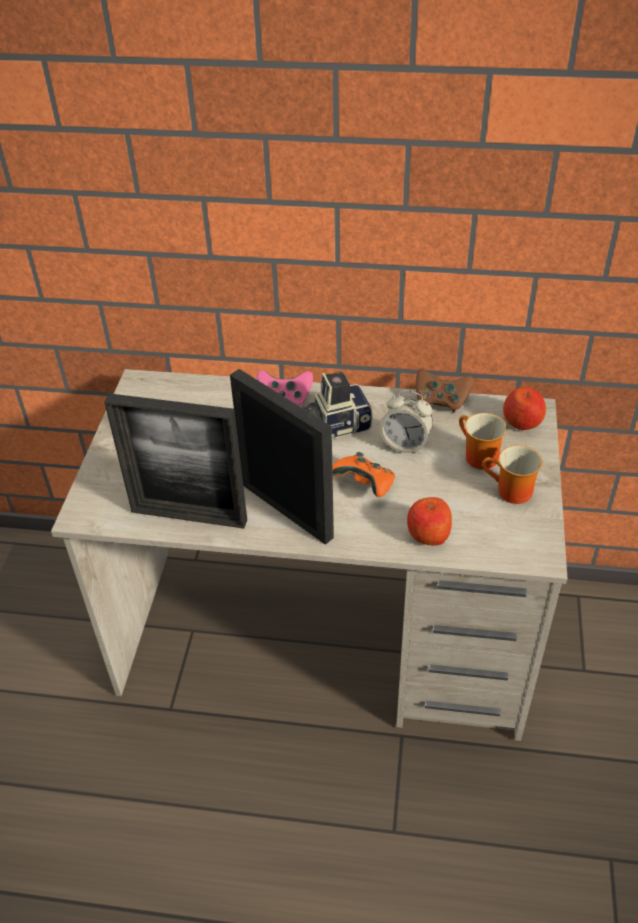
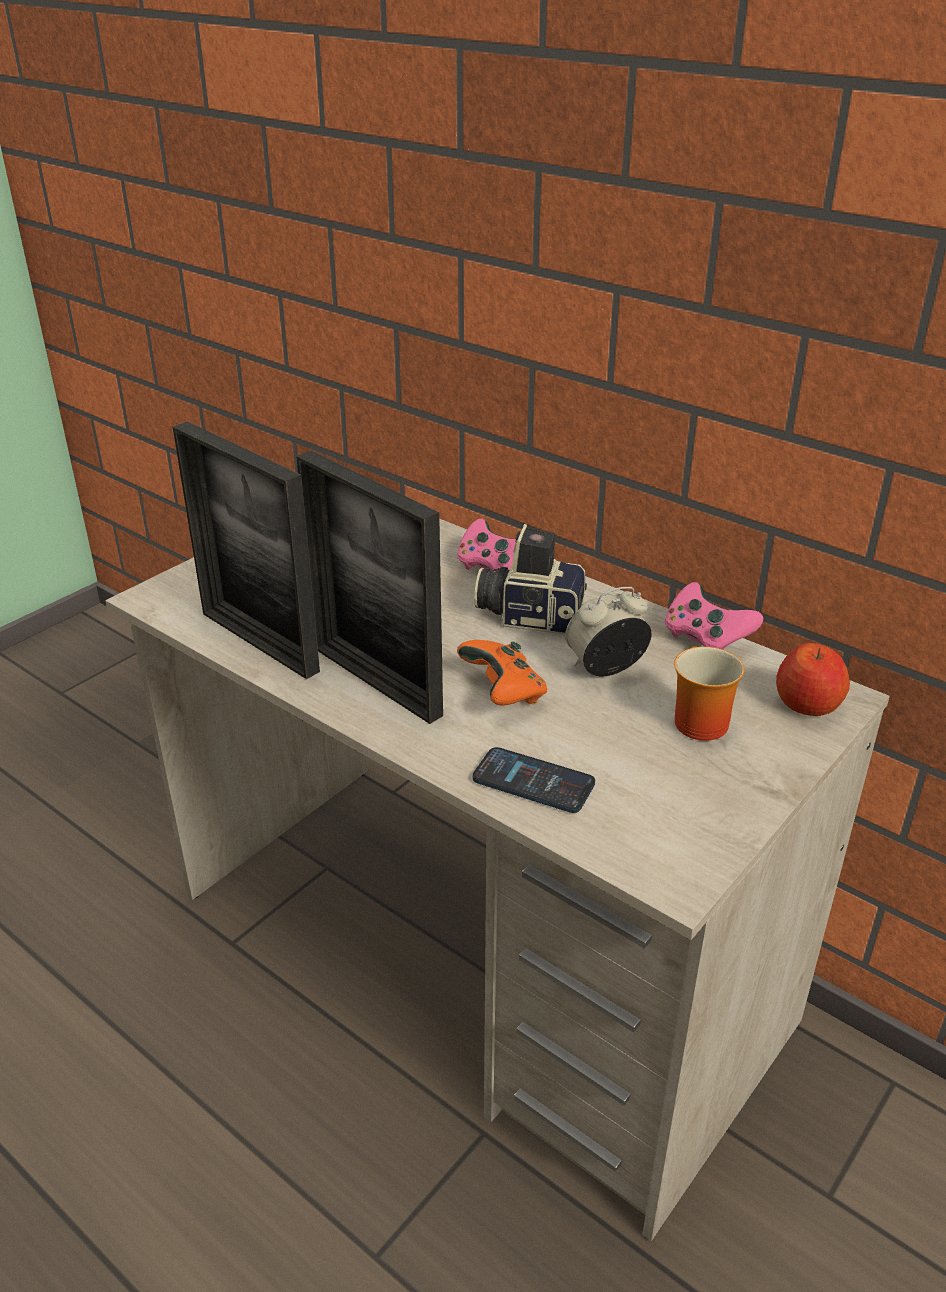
camera: 30 degrees right, 10 degrees down
(287, 510) = (376, 681): picture frame -> picture frame turned 150 degrees clockwise
(405, 444) = (605, 668): alarm clock -> alarm clock turned 105 degrees clockwise
(428, 534) = (533, 781): apple -> phone
(441, 401) = (705, 638): brown game controller -> pink game controller
(510, 492) = (704, 781): mug -> none

